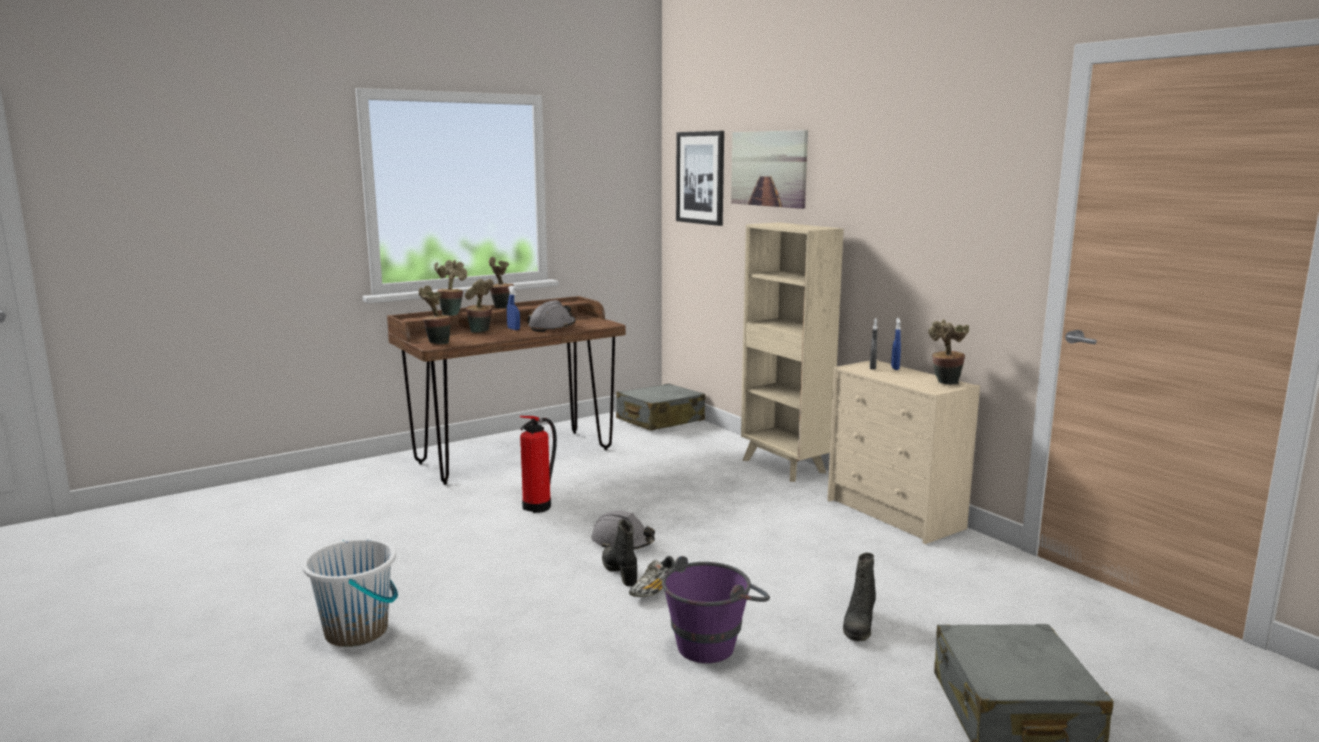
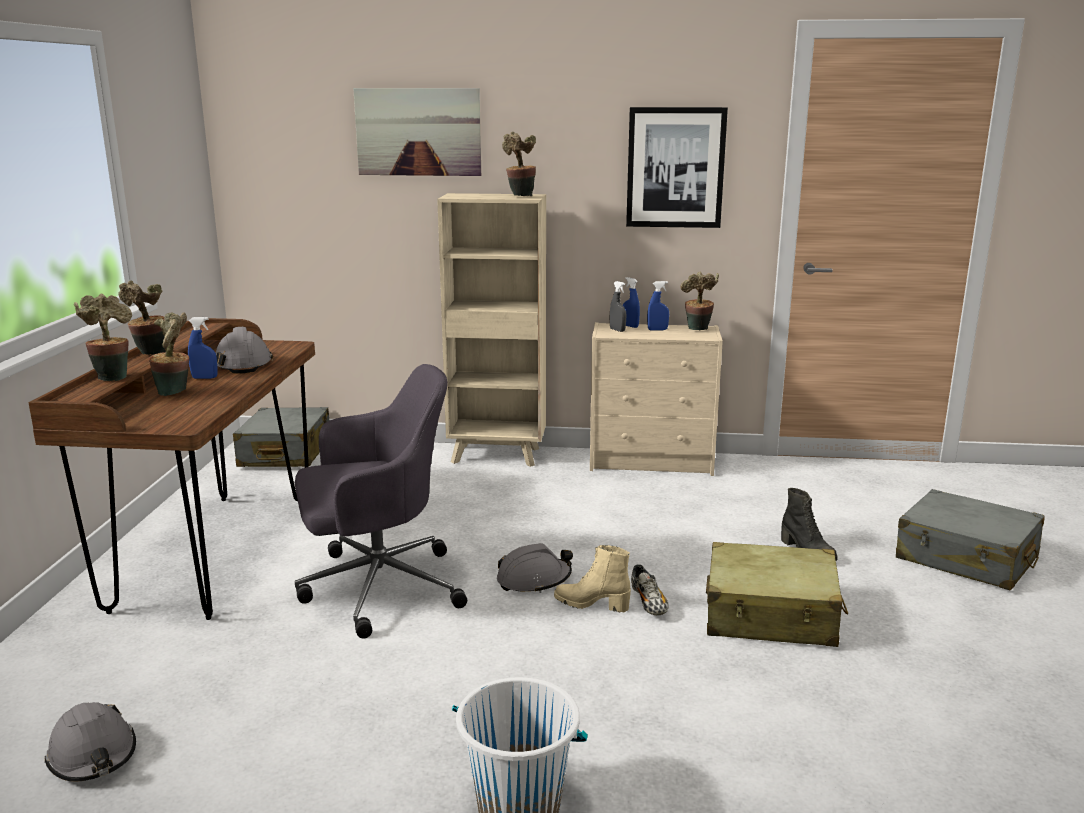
camera: 50 degrees left, 5 degrees up
(298, 514) = (93, 755): none -> grey hard hat
(437, 343) = (174, 421): potted plant -> potted plant (520, 197)
(539, 506) = (377, 587): fire extinguisher -> grey office chair
(620, 572) = (592, 604): black boot -> beige boot
(700, 177) = (293, 145): picture -> picture (675, 168)
(714, 642) = (771, 615): purple bucket -> beige suitcase
(908, 375) = (657, 330): none -> blue spray bottle

